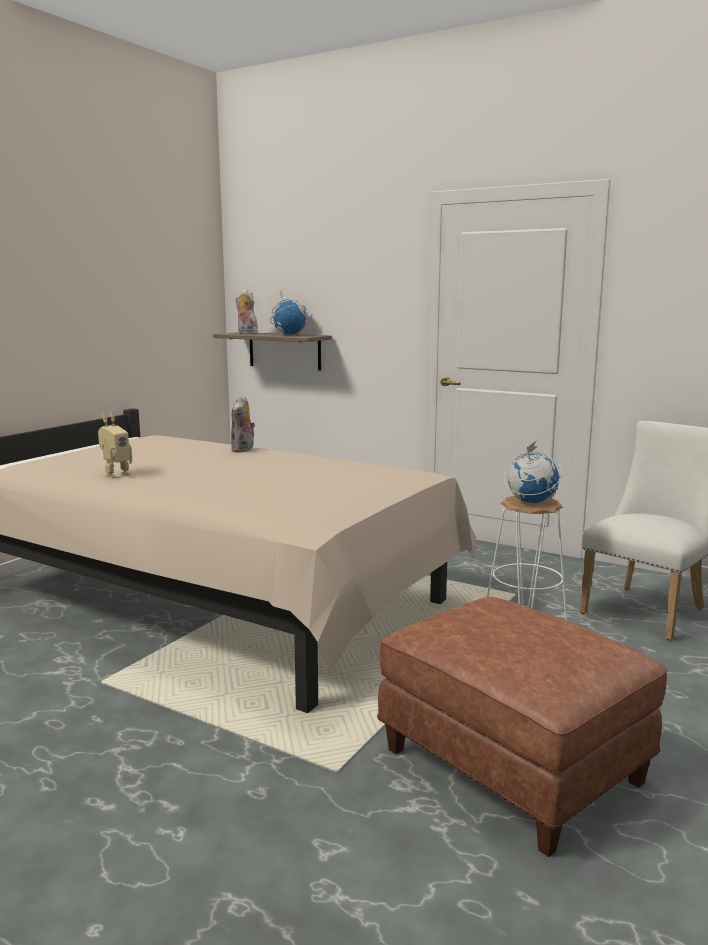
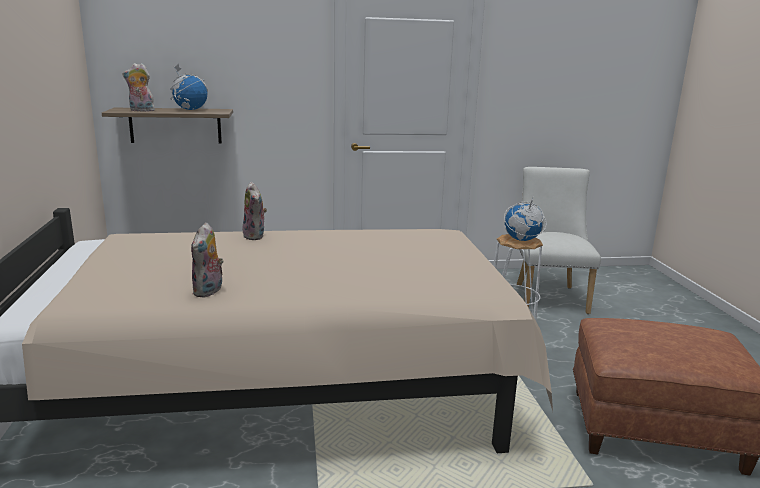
camera: 40 degrees left, 5 degrees up
(115, 474) = (209, 291): toy robot -> plush toy

